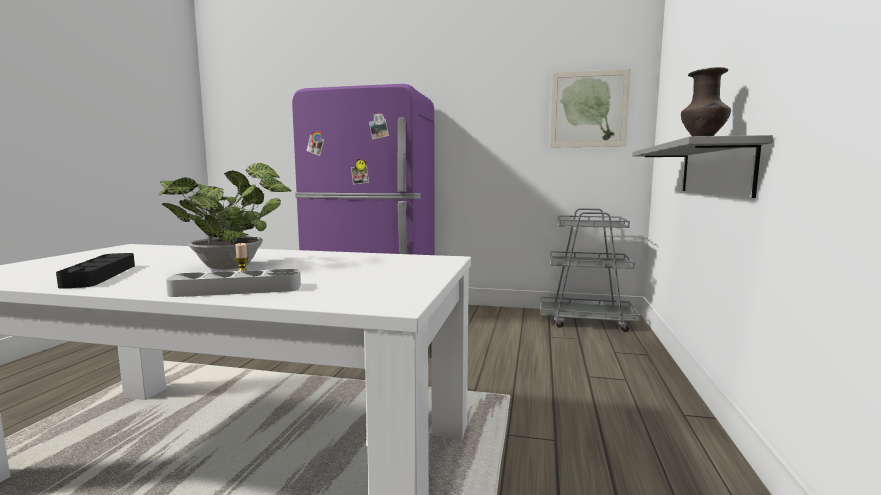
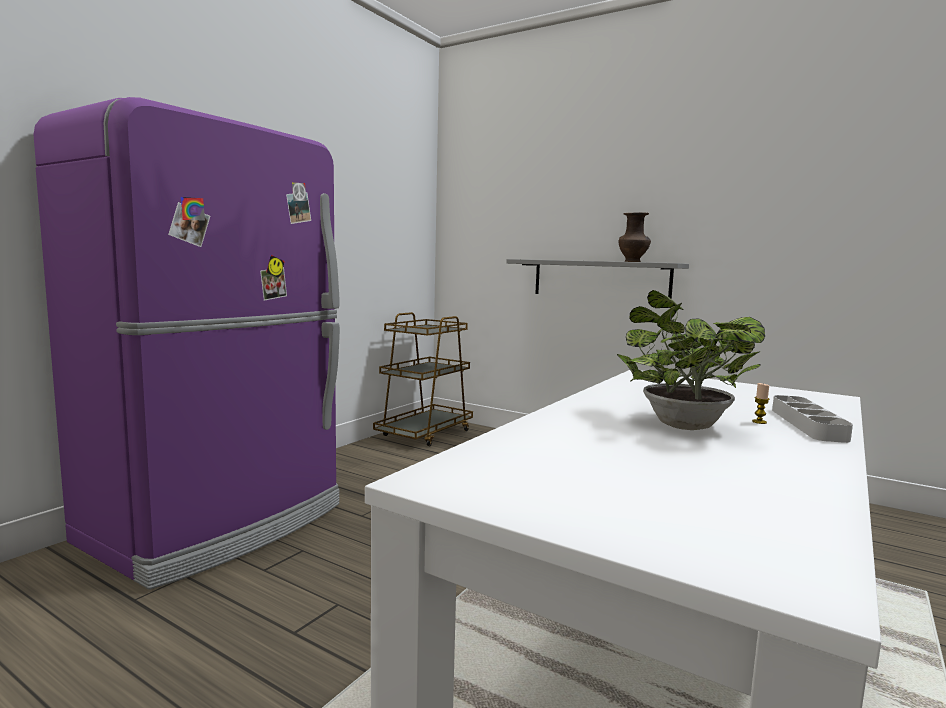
camera: 70 degrees left, 0 degrees up
(100, 275) = (753, 474): black tray -> none
(586, 321) = (425, 433): grey cart -> brown cart
(588, 109) = (396, 203): picture -> none

